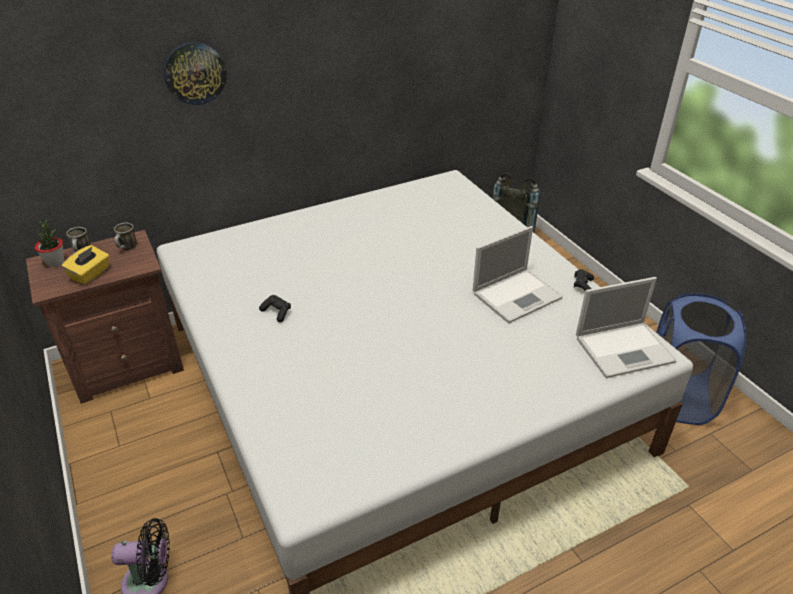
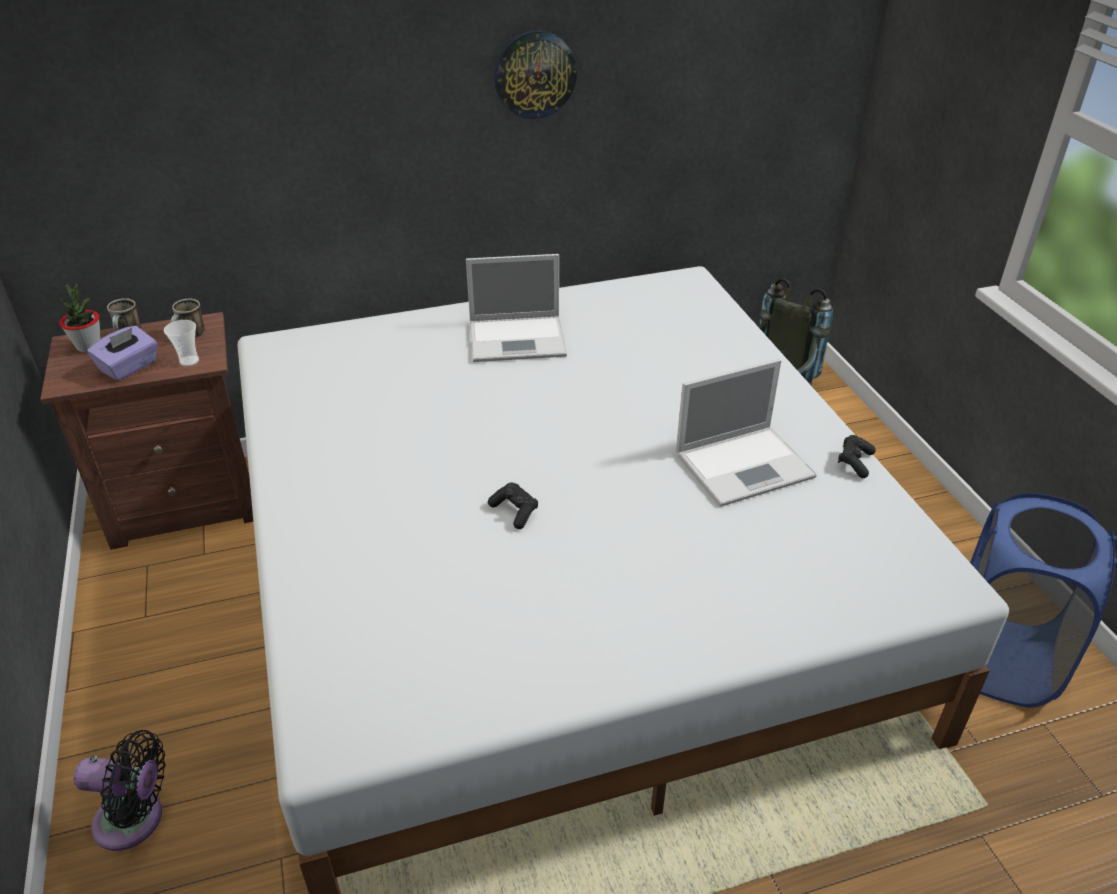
camera: 10 degrees right, 0 degrees up
(91, 274) = (130, 367): yellow tissue box -> purple tissue box
(132, 266) = (189, 361): none -> cup
(195, 73) = (302, 89): wall clock -> wall clock (534, 74)
(277, 312) = (376, 450): black game controller -> black game controller (515, 511)
(625, 349) = (899, 570): laptop -> laptop (519, 339)

